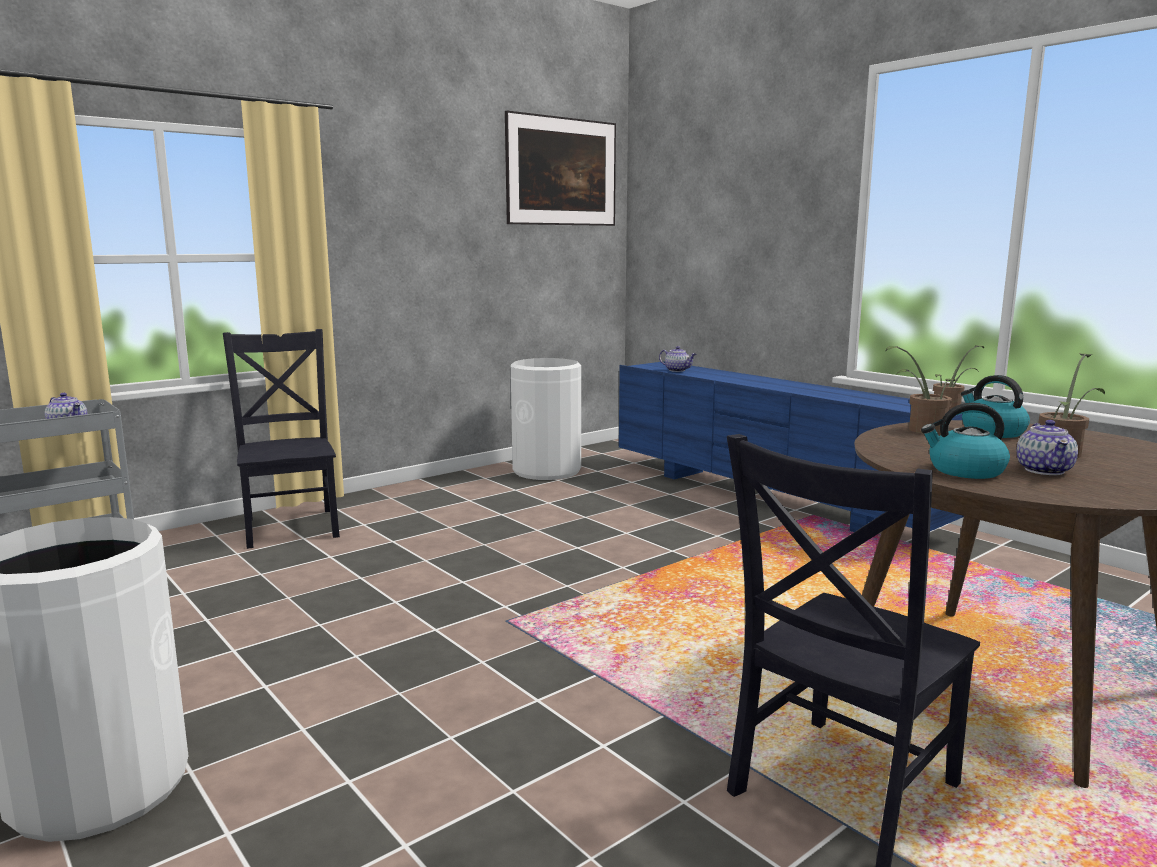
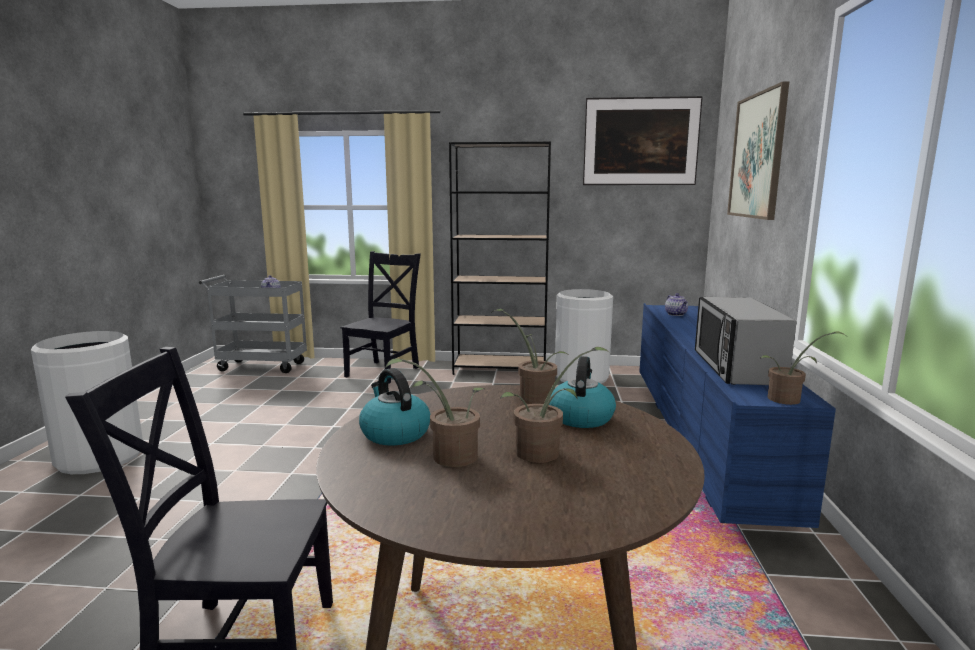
camera: 45 degrees right, 0 degrees up
(442, 485) = (500, 369): none -> beige bookcase
(735, 195) = (757, 156): none -> picture
(859, 399) = (736, 368): none -> microwave
(1044, 470) = (448, 457): teapot -> potted plant

